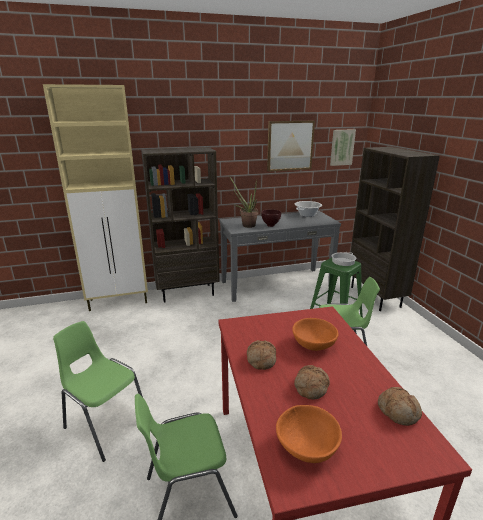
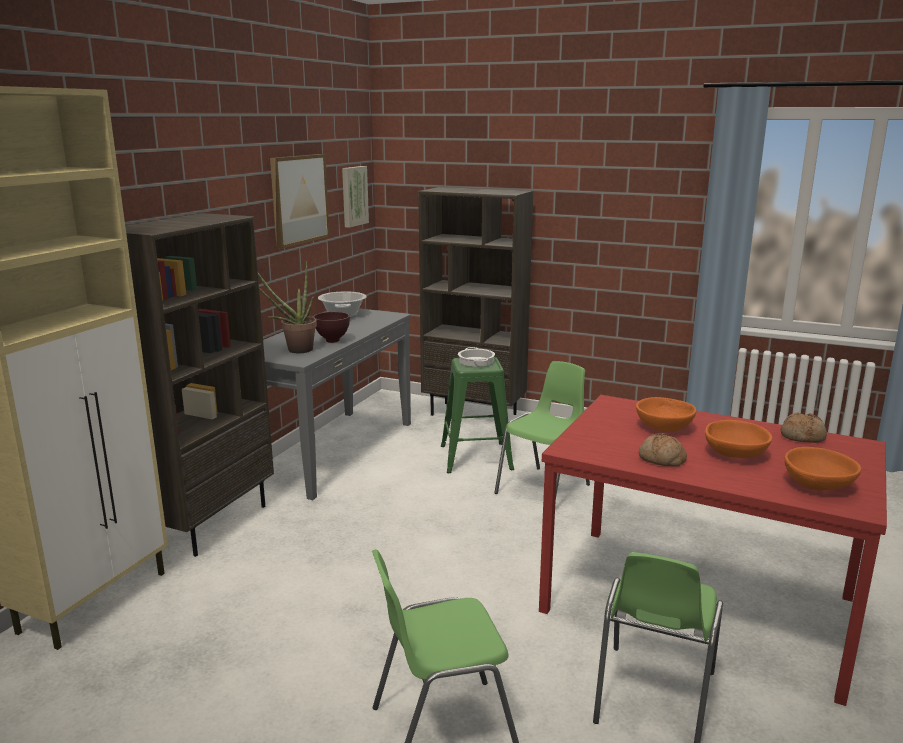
camera: 50 degrees left, 5 degrees down
(310, 387) = (734, 454): bread -> orange bowl

